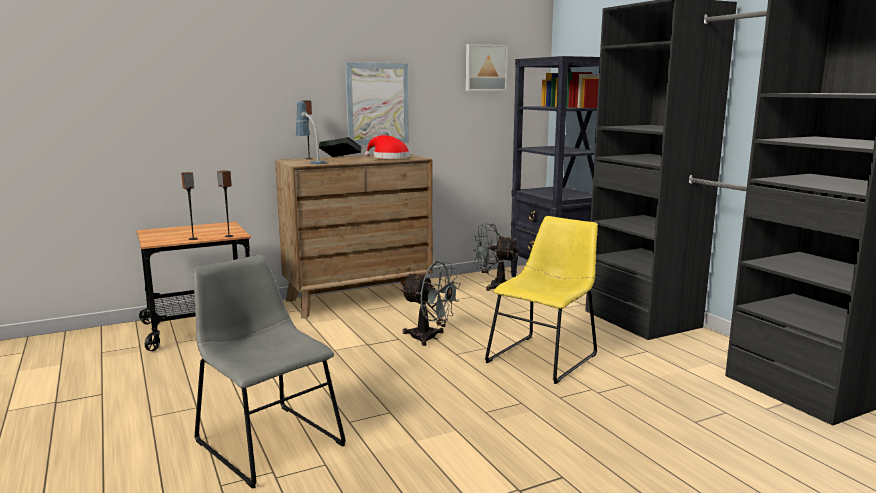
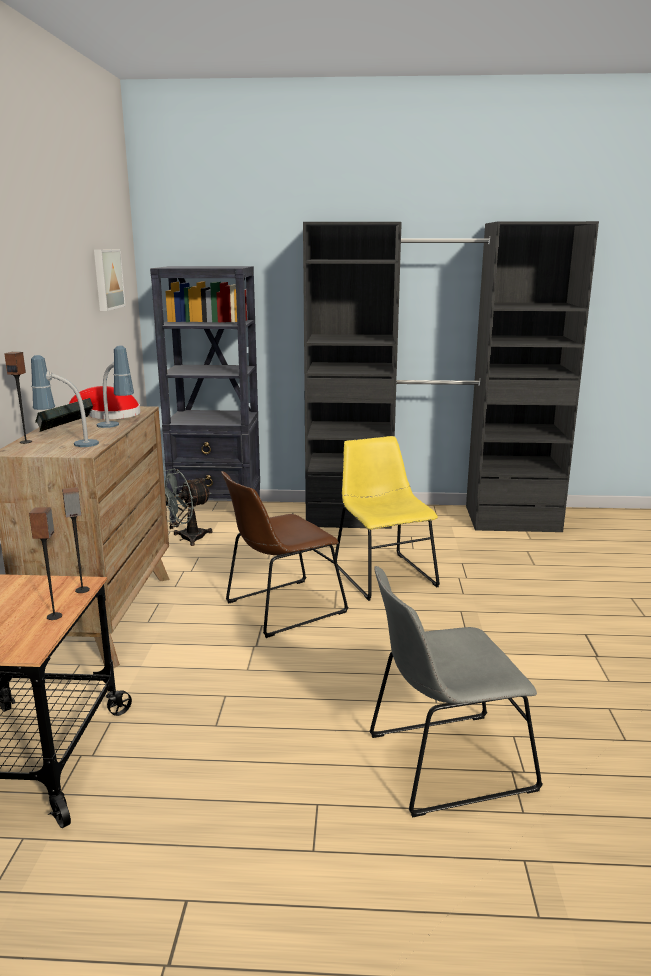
camera: 60 degrees left, 5 degrees up
(363, 161) = (117, 427): none -> table lamp
(377, 104) = (50, 342): picture -> none
(430, 338) = (281, 608): grey fan -> brown chair

